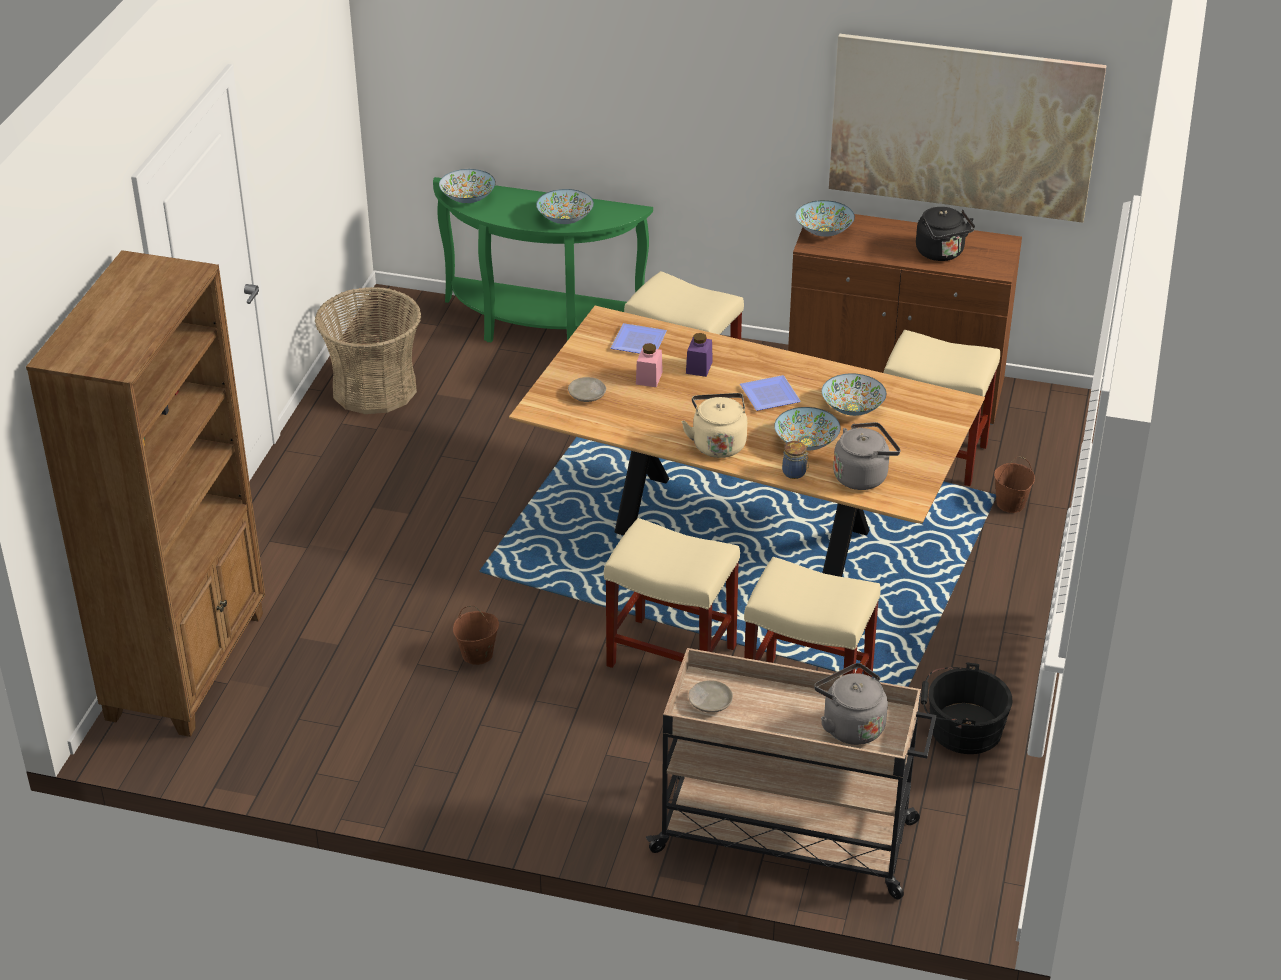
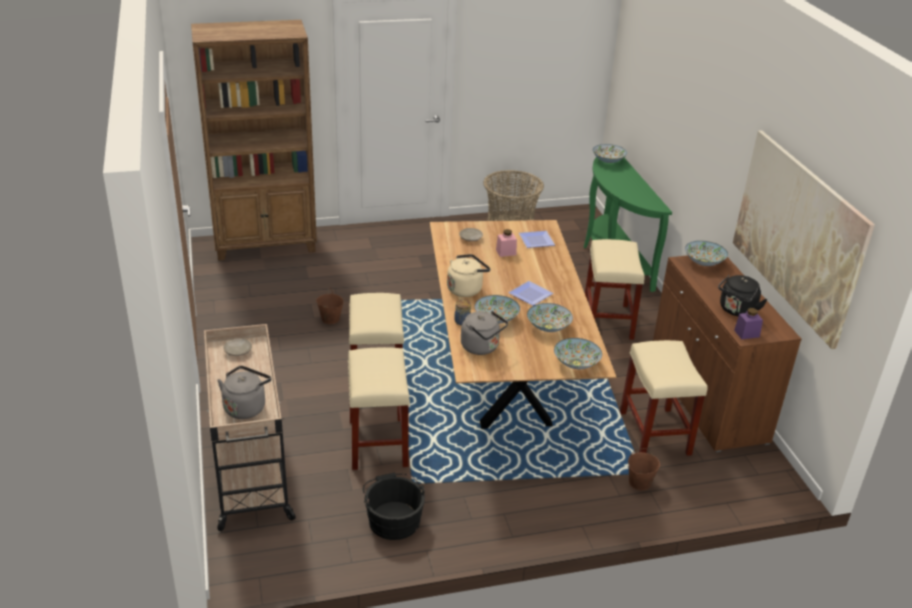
camera: 60 degrees right, 5 degrees down
(565, 219) = (624, 190): bowl -> bowl (576, 363)
(699, 367) = (533, 265): purple jar -> purple jar (746, 333)

